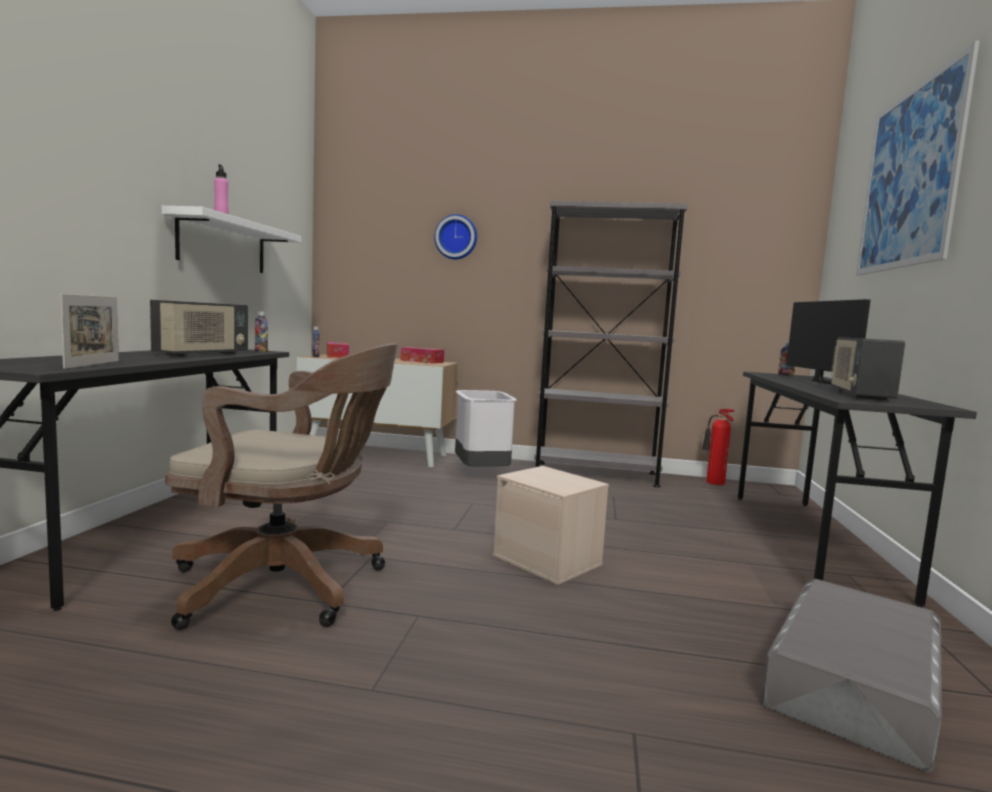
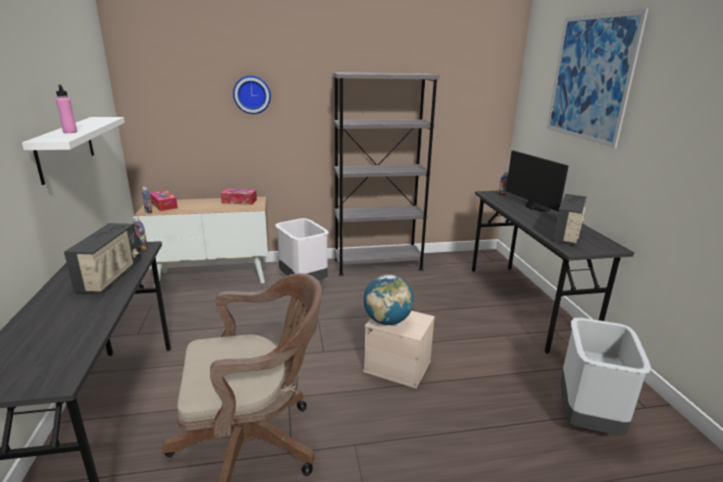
camera: 20 degrees left, 15 degrees up
(93, 364) = (73, 347): picture frame -> none
(533, 476) = (387, 321): none -> globe
(714, 483) = (452, 257): fire extinguisher -> none
(854, 682) = (588, 419): grey storage box -> grey trash can
(859, 395) = (567, 234): radio -> radio turned 150 degrees counterclockwise

